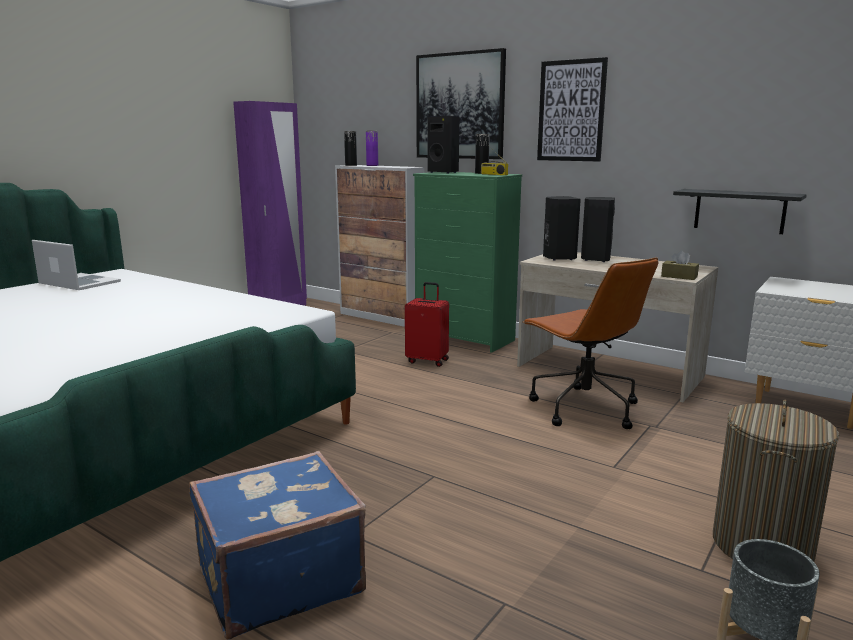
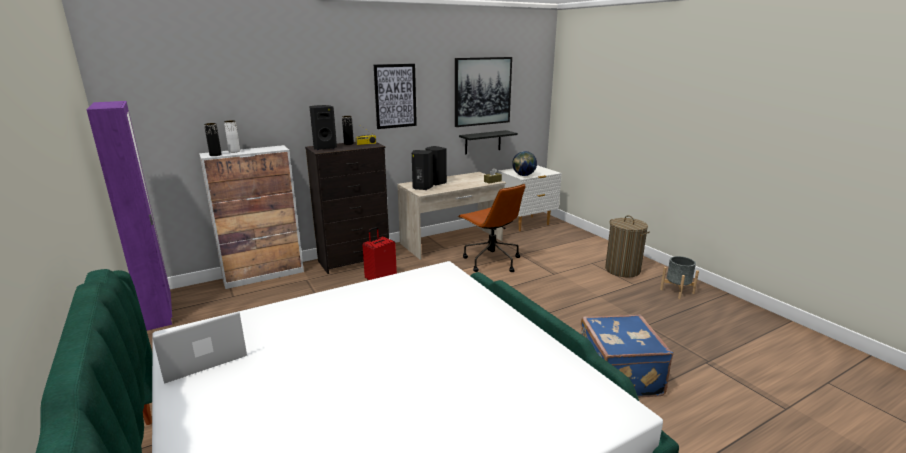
camera: 65 degrees left, 5 degrees up
(372, 165) = (234, 151): purple vase -> white vase
(460, 106) = (310, 95): picture -> picture (482, 91)
(465, 338) = (355, 260): green dresser -> black dresser
(583, 408) = (491, 261): brown office chair -> brown office chair turned 60 degrees clockwise
(786, 290) = (523, 175): none -> globe

